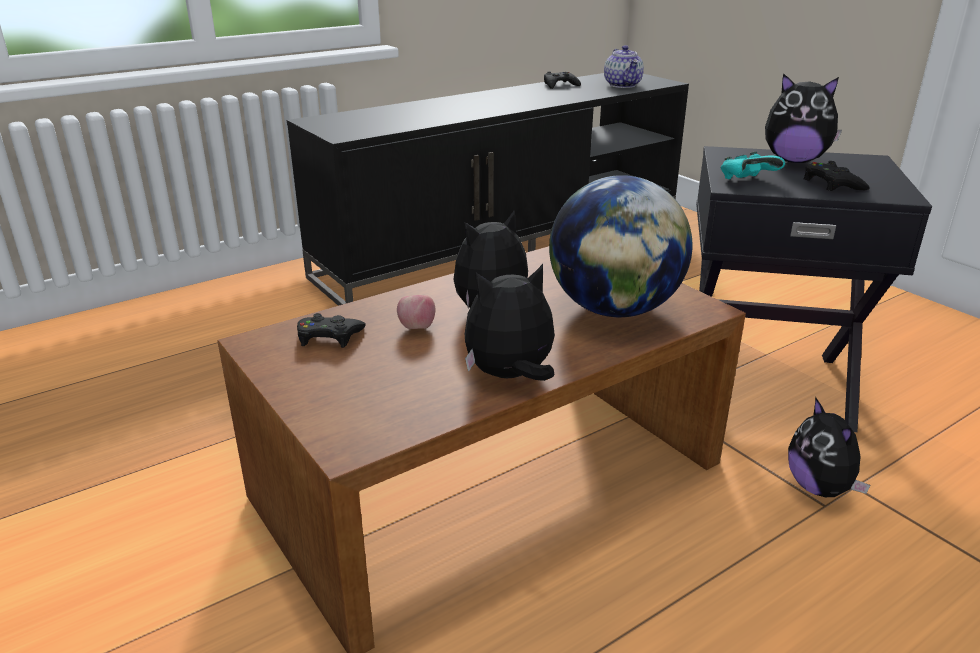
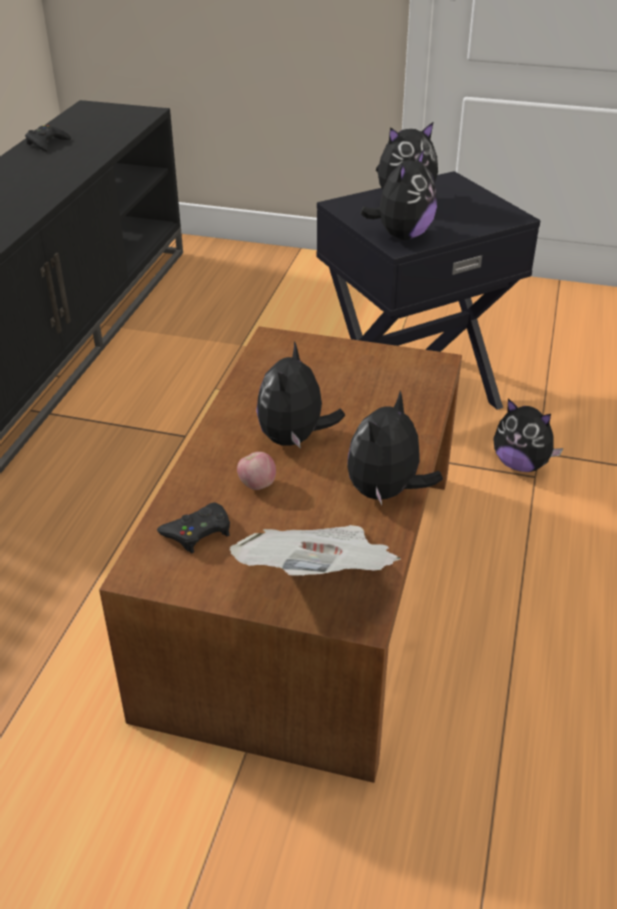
camera: 40 degrees left, 10 degrees up
(359, 406) = (318, 579): none -> newspaper
(614, 309) = (377, 393): globe -> none
(623, 85) = (112, 127): teapot -> none
(747, 180) = (402, 235): turquoise game controller -> plush toy
(832, 184) = (459, 219): black game controller -> none

